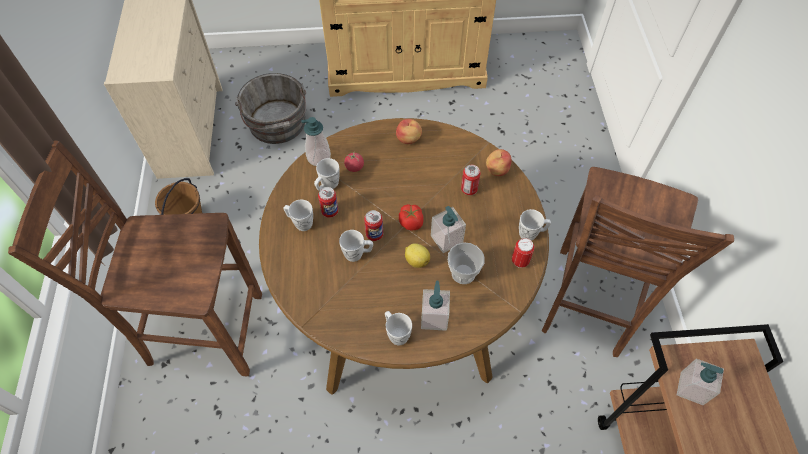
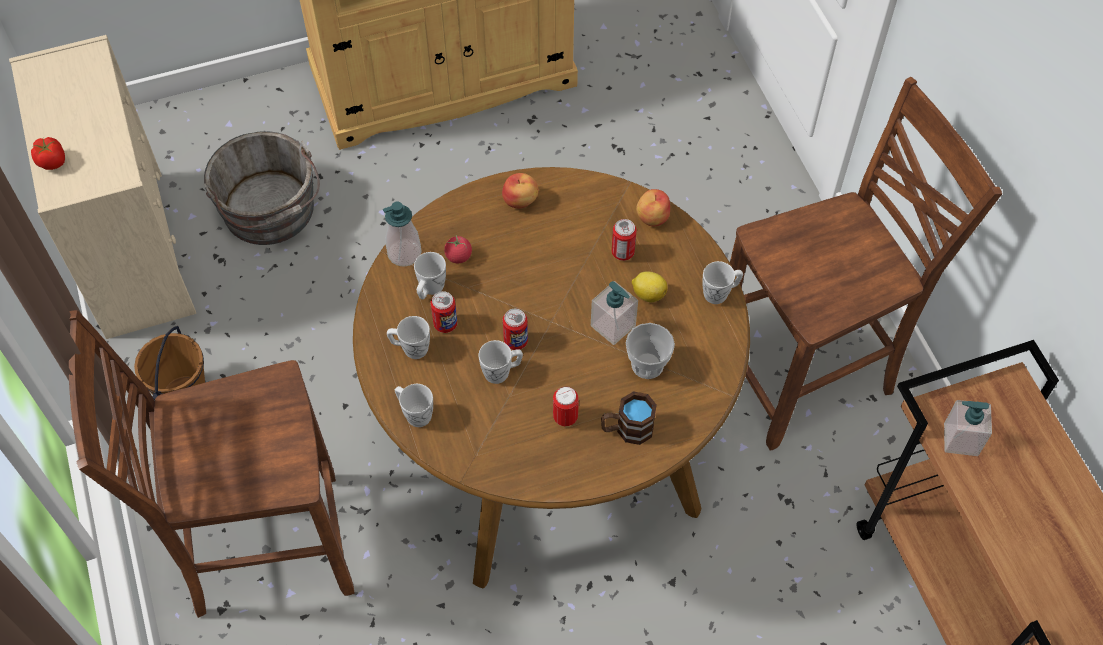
camera: 15 degrees left, 0 degrees up
(396, 333) = (584, 460): white mug -> white mug (414, 413)
(411, 222) = (559, 314): tomato -> tomato (52, 162)
(416, 260) = (582, 362): lemon -> lemon (648, 294)
(434, 317) = (627, 429): soap dispenser -> brown mug
(520, 261) = (715, 332): can -> can (565, 417)
(588, 303) = (807, 375): brown chair -> brown chair turned 120 degrees counterclockwise

